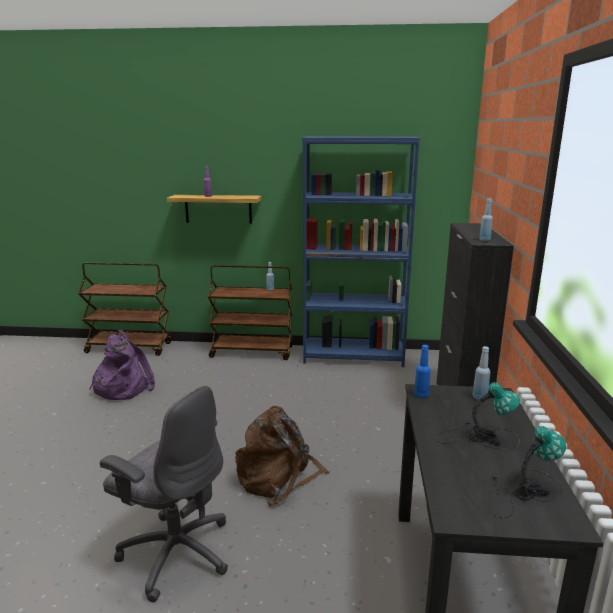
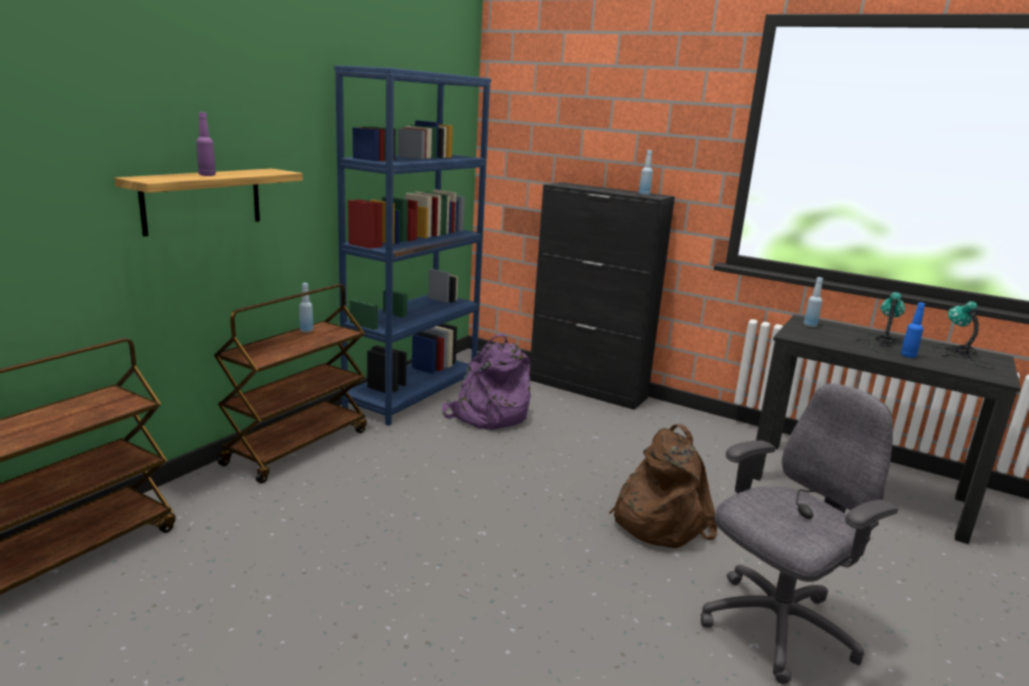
camera: 65 degrees left, 0 degrees up
(123, 388) = (260, 598): purple backpack -> purple backpack (487, 415)
(421, 395) = (801, 338): blue bottle -> blue bottle (908, 356)

